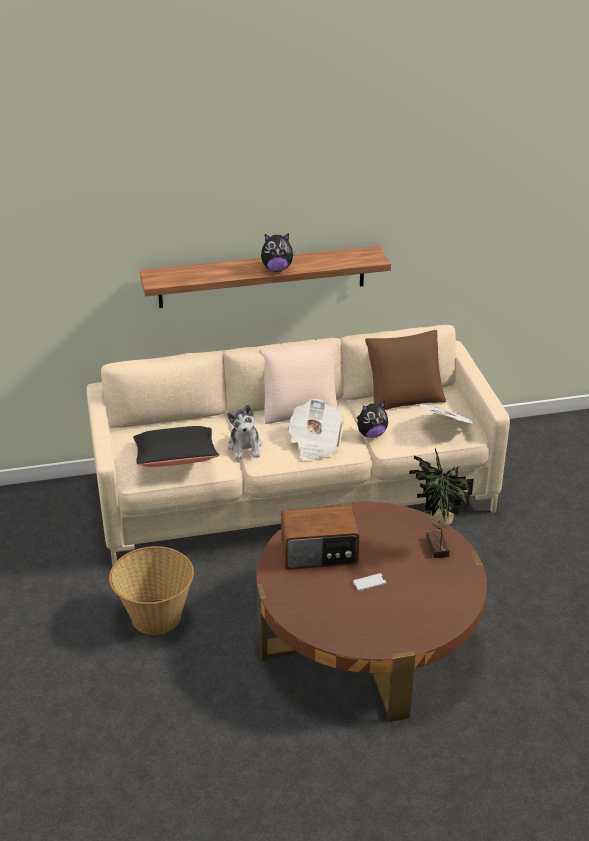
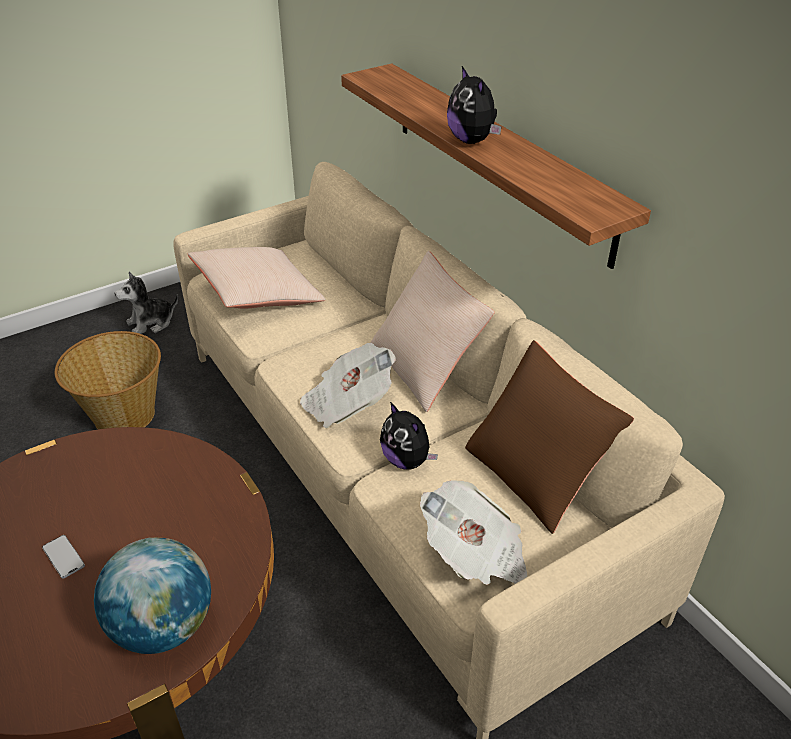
camera: 70 degrees right, 5 degrees up
(176, 459) = (258, 294): black pillow -> beige pillow
(245, 447) = (312, 343): plush toy -> plush toy (151, 323)
(319, 553) = (126, 484): radio -> none
(435, 548) = (164, 626): potted plant -> globe

